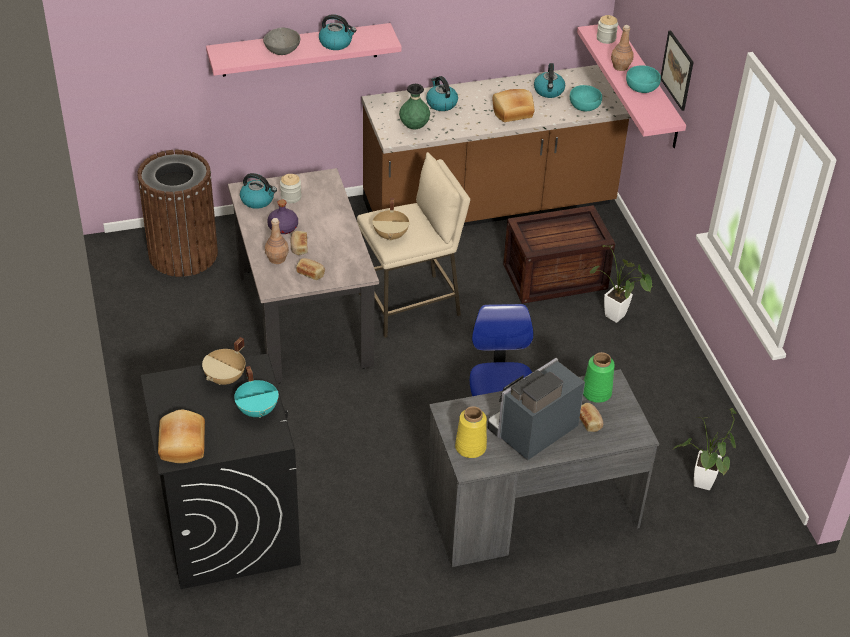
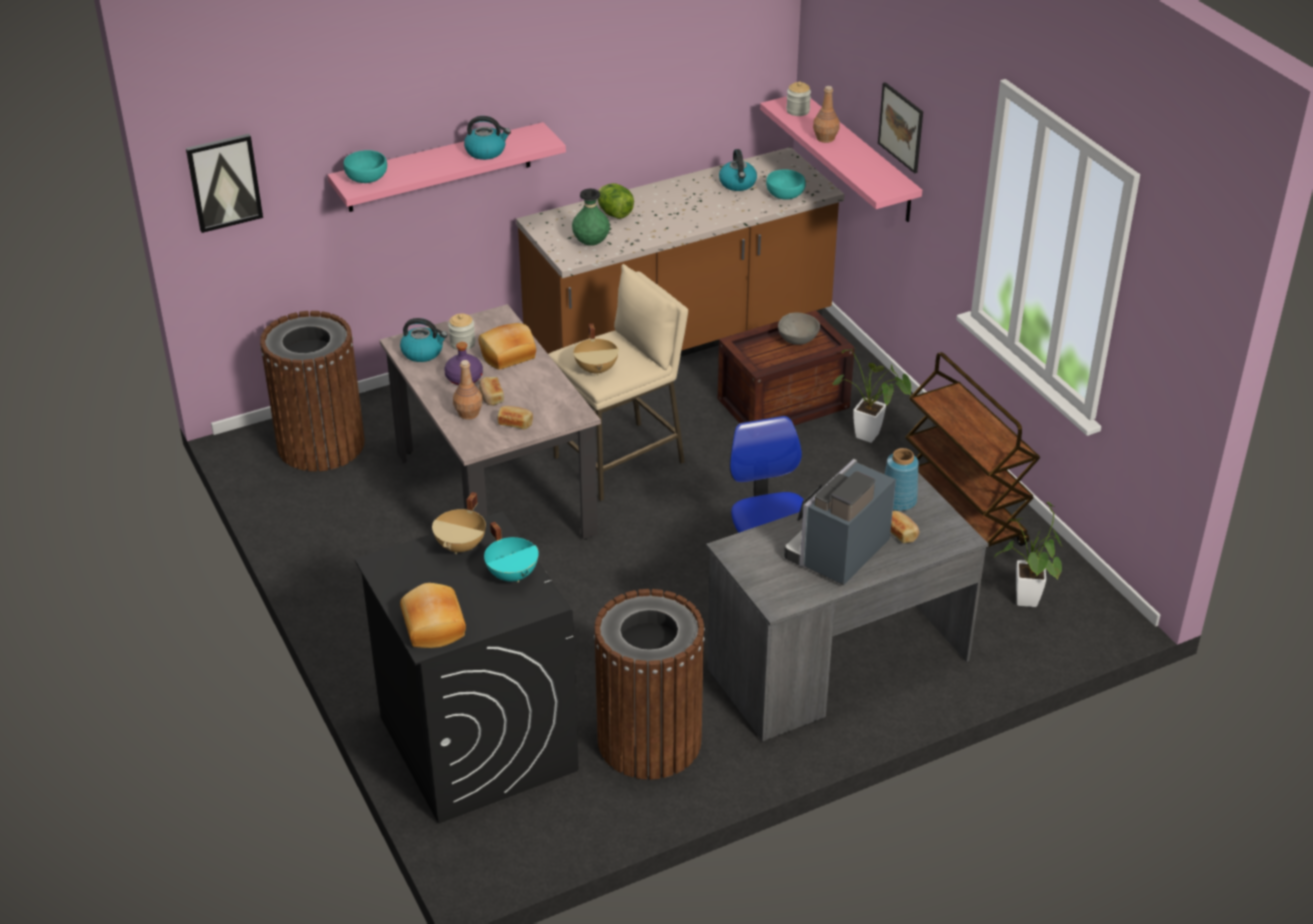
camera: 10 degrees left, 5 degrees down
(120, 43) = (224, 182): none -> picture
(282, 51) = (423, 169): grey bowl -> grey bowl (797, 340)
(363, 550) = (649, 741): none -> brown trash can
(441, 103) = (614, 213): kettle -> lettuce
(470, 447) = (770, 582): yellow vase -> none
(512, 112) = (703, 212): bread -> bread (508, 356)
(596, 393) = (898, 501): green vase -> blue vase
(641, 87) = (857, 157): turquoise bowl -> turquoise bowl (366, 178)
(672, 399) = (962, 515): none -> brown cart

